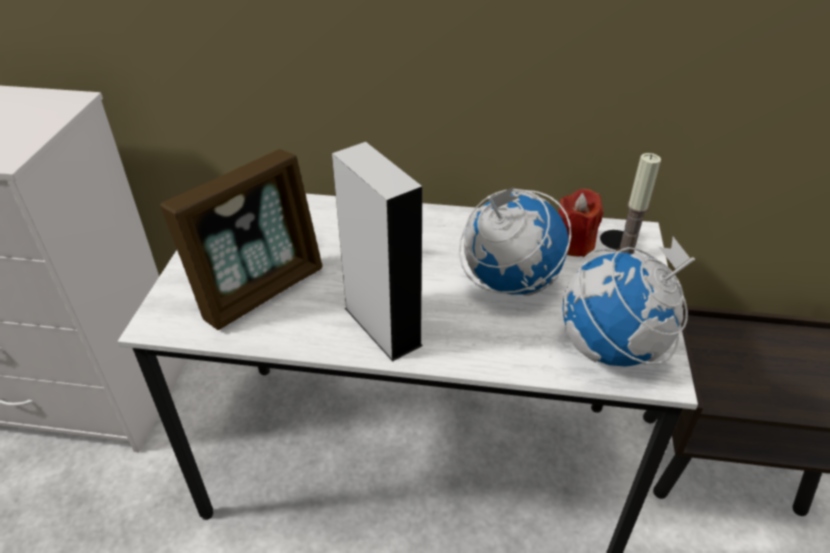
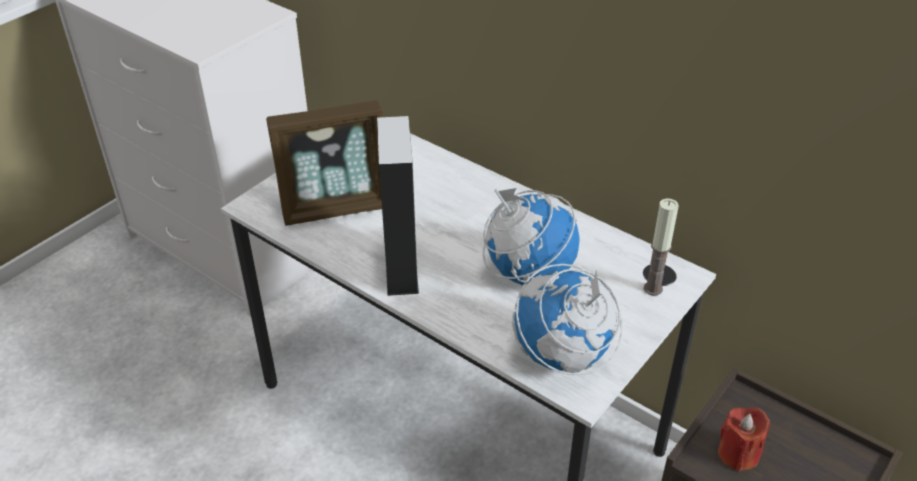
camera: 30 degrees right, 0 degrees up
(574, 244) = (614, 263): red candle -> red candle (738, 453)

